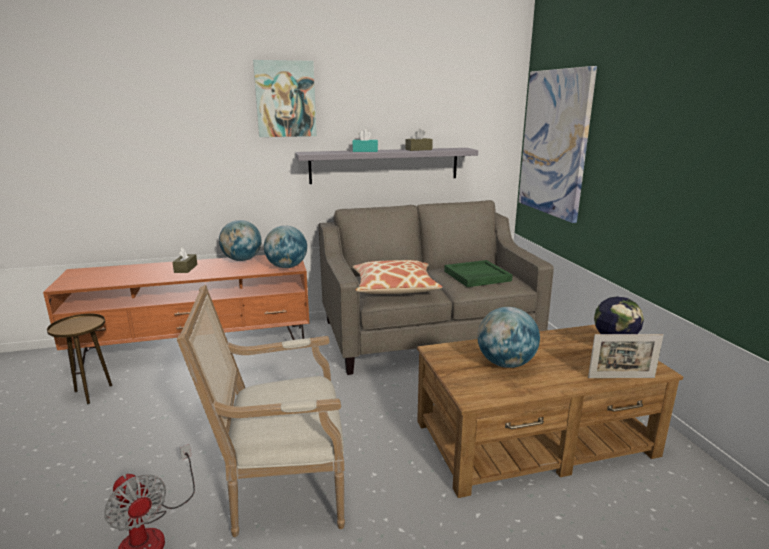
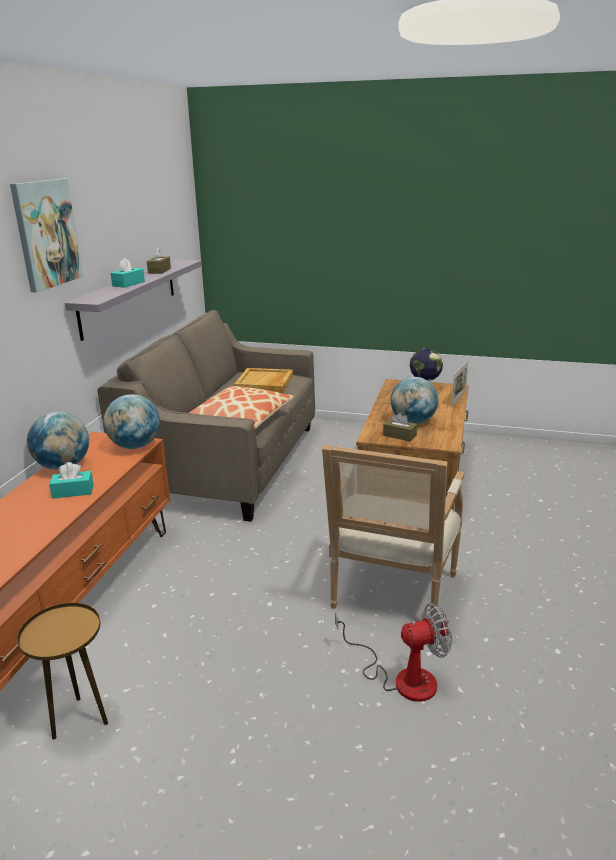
camera: 60 degrees left, 5 degrees up
(186, 268) = (35, 505): brown tissue box -> brown tissue box (399, 435)
(208, 271) = (73, 491): none -> turquoise tissue box
(477, 276) = (265, 383): green tray -> beige tray
(554, 143) = (258, 242): picture -> none

